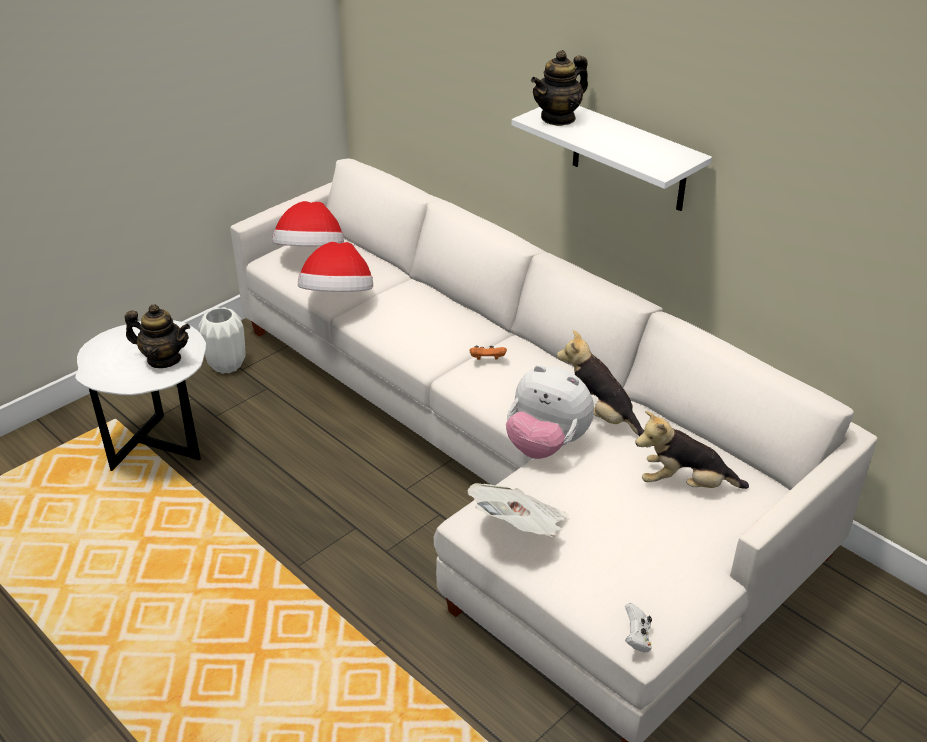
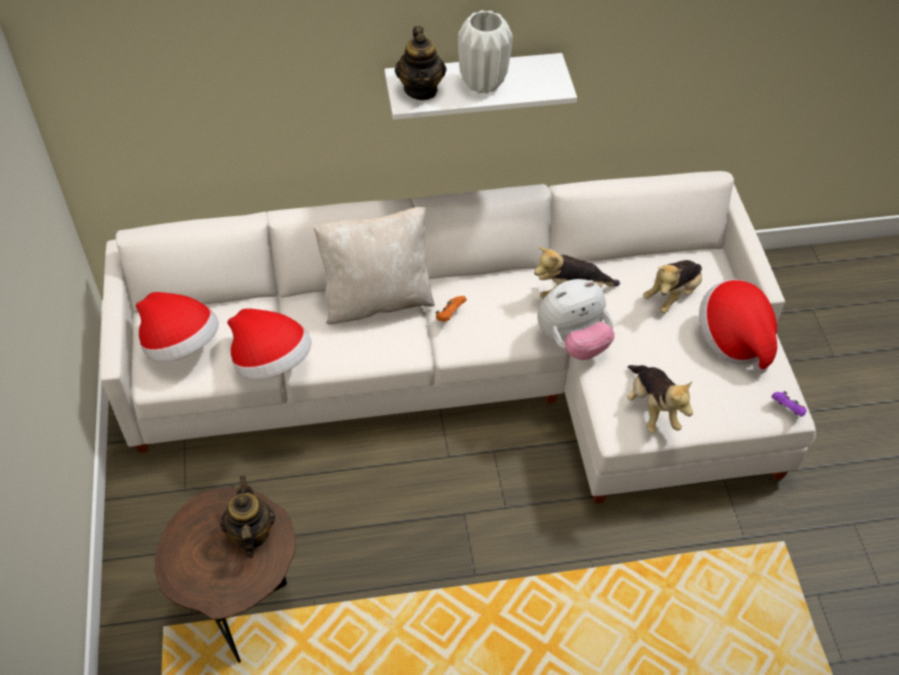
camera: 55 degrees left, 15 degrees up
(162, 449) = (243, 606): white side table -> brown side table
(164, 359) = (250, 534): teapot -> teapot turned 60 degrees counterclockwise
(227, 365) = (168, 498): white vase -> white vase (482, 83)
(458, 317) = (377, 299): none -> beige pillow
(520, 528) = (652, 408): newspaper -> plush toy
(637, 638) = (787, 409): white game controller -> purple game controller
(680, 551) = (734, 339): none -> hat

